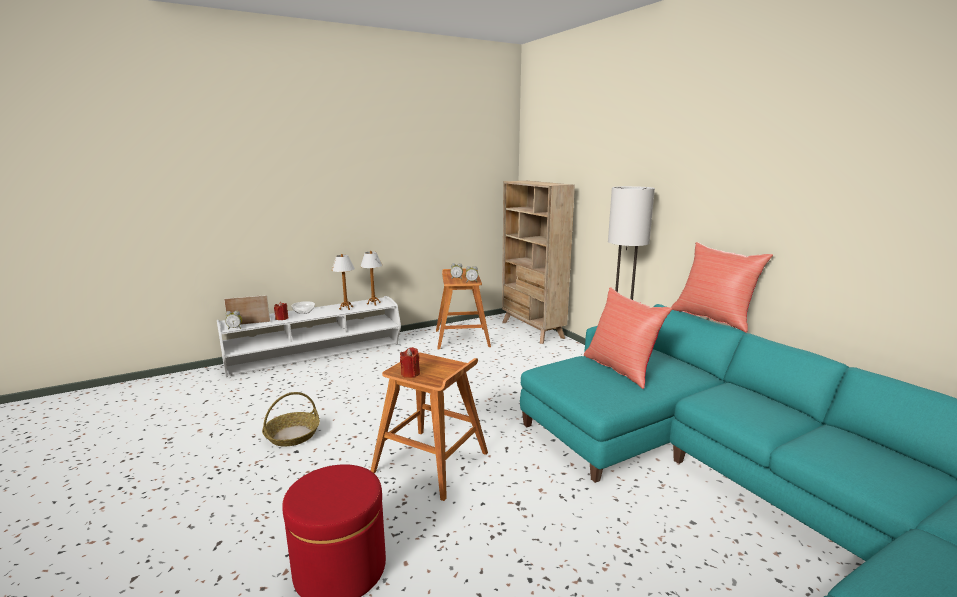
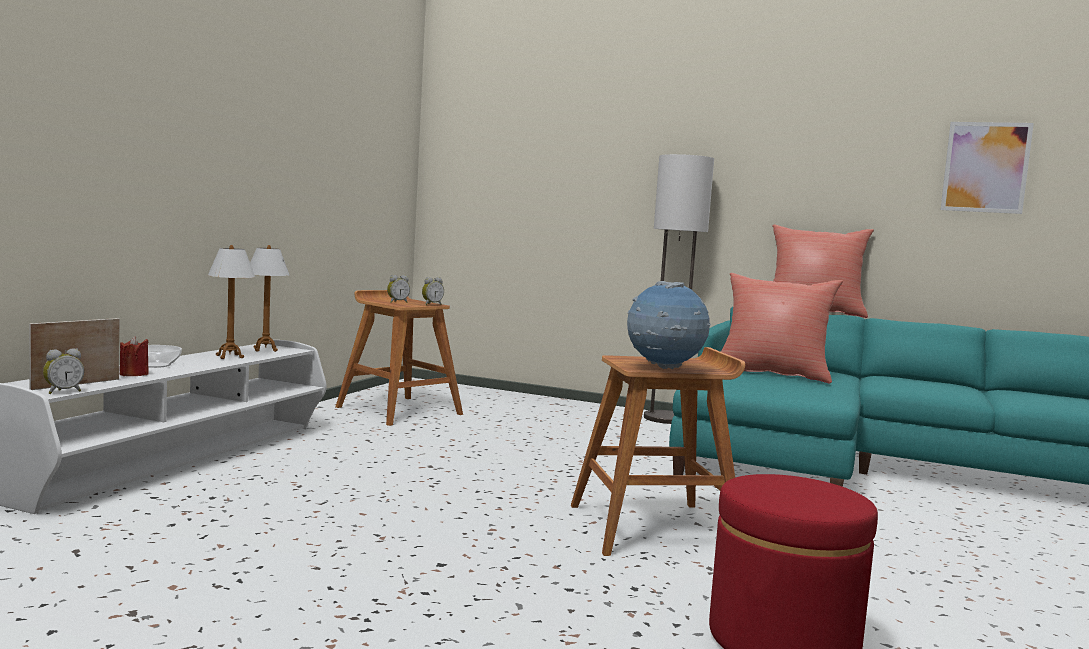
camera: 40 degrees left, 10 degrees down
(292, 435) = (387, 550): basket -> none
(410, 374) = (664, 369): red candle -> globe
(532, 330) = (480, 393): beige bookcase -> none
(885, 203) = (985, 167): none -> picture

